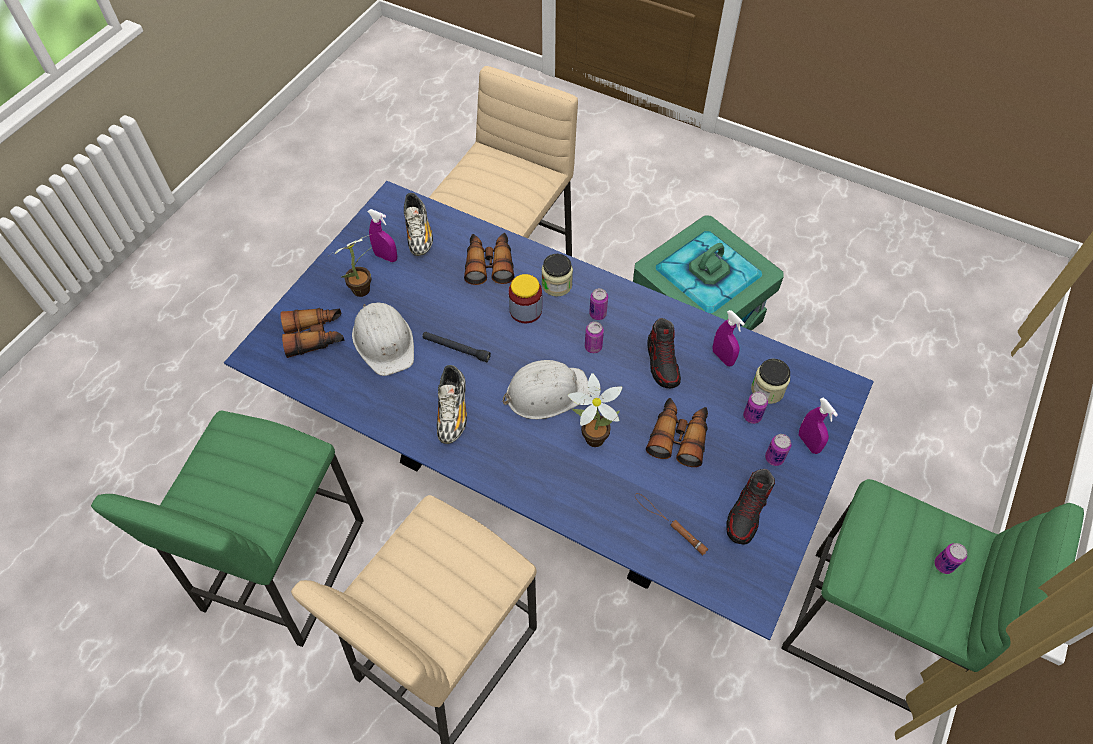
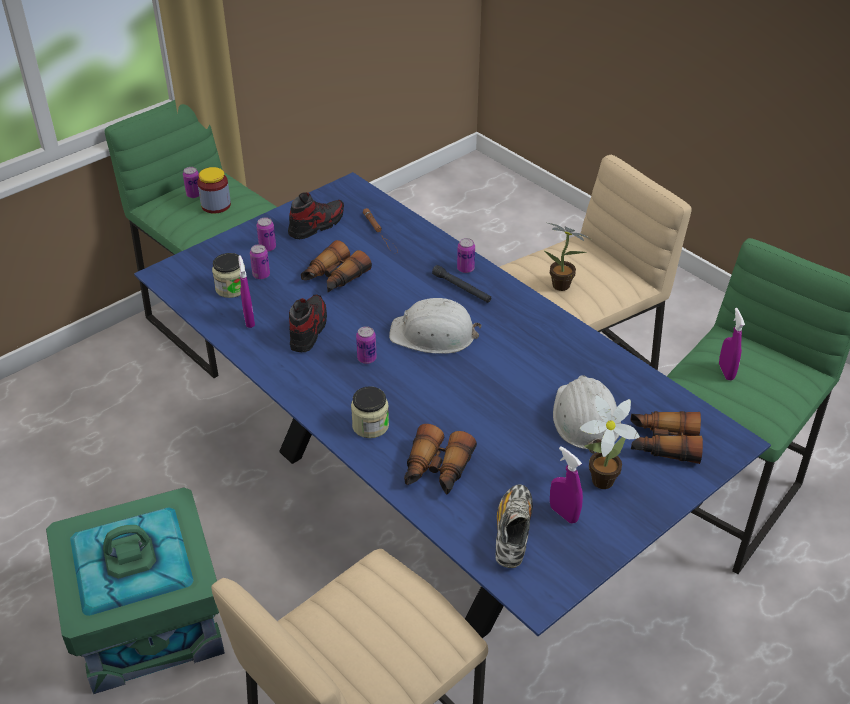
camera: 160 degrees left, 15 degrees down
(452, 412) = (530, 341): shoe -> none
(456, 349) = (509, 392): black flashlight -> black flashlight (462, 288)
(525, 310) = (418, 409): jar -> jar (216, 205)
(591, 437) = (410, 294): potted plant -> potted plant (563, 287)
(597, 314) = (343, 386): can -> can (465, 269)
(808, 443) = (231, 249): purple spray bottle -> purple spray bottle (726, 372)

